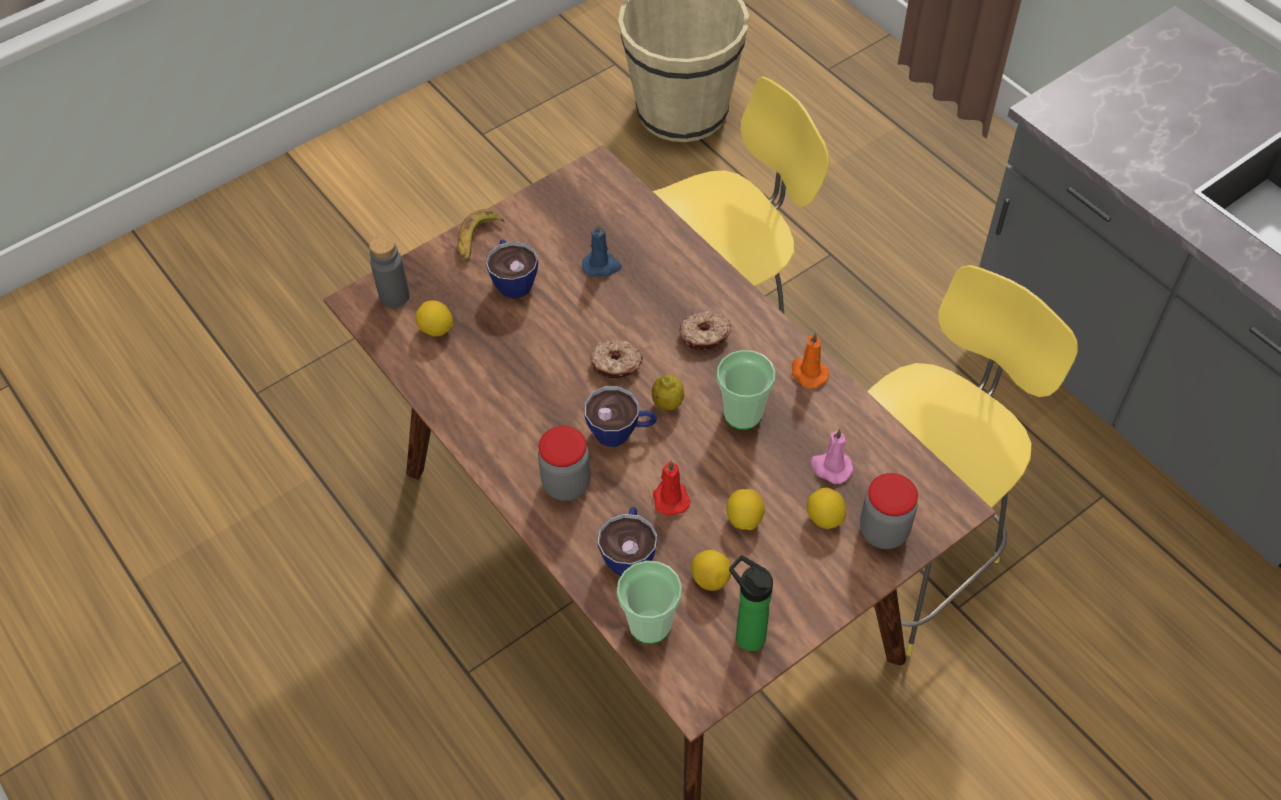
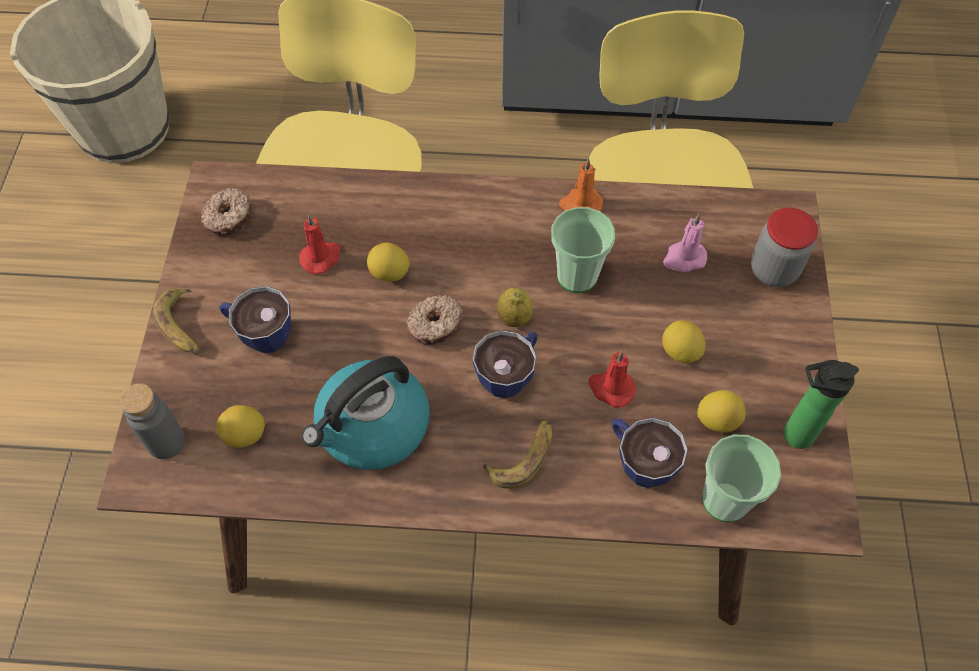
camera: 50 degrees left, 5 degrees up
(506, 388) = (372, 427): none -> kettle
(566, 484) = (523, 456): jar -> banana
(602, 266) = (321, 257): blue candle -> red candle
(705, 336) = (473, 242): donut -> donut (229, 217)
(824, 518) = (727, 298): lemon -> lemon (389, 273)

